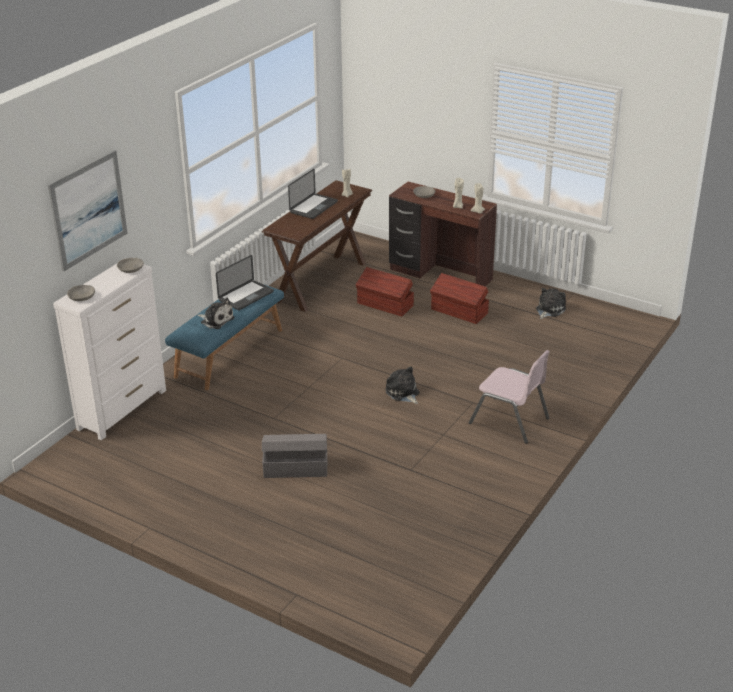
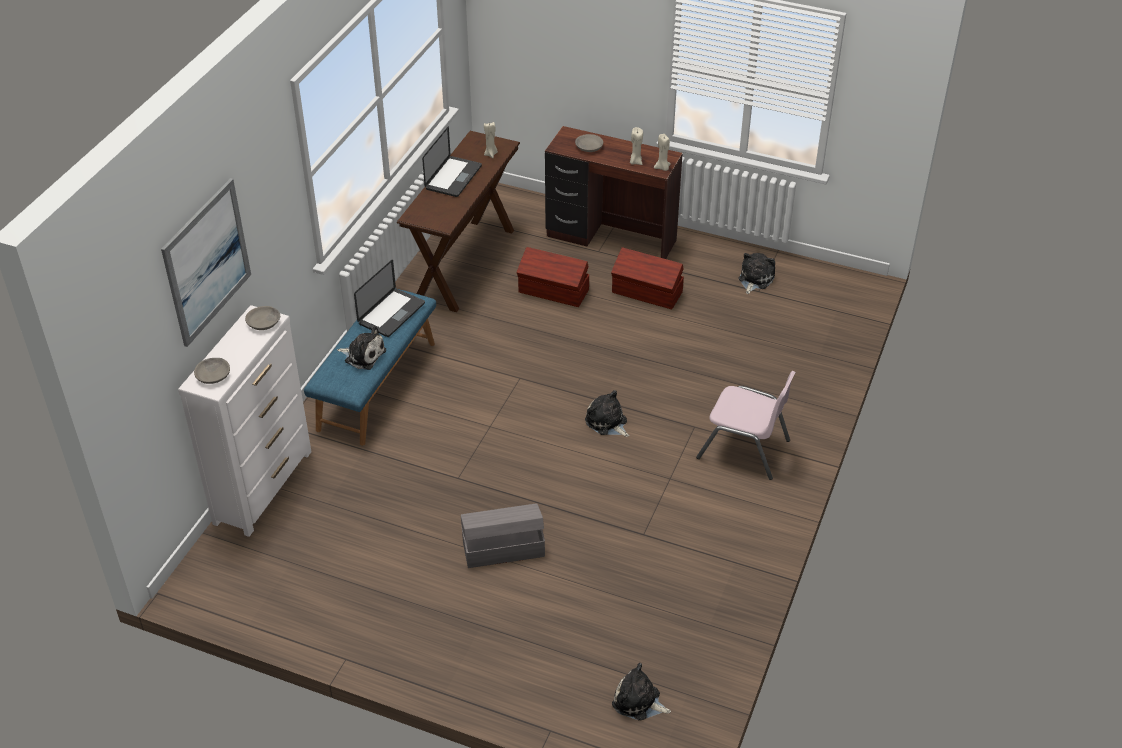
camera: 10 degrees left, 10 degrees up
(374, 583) = (638, 702): none -> plush toy

